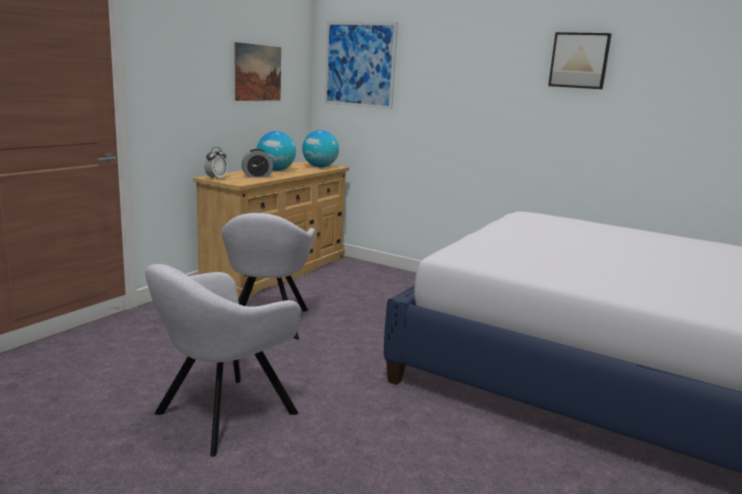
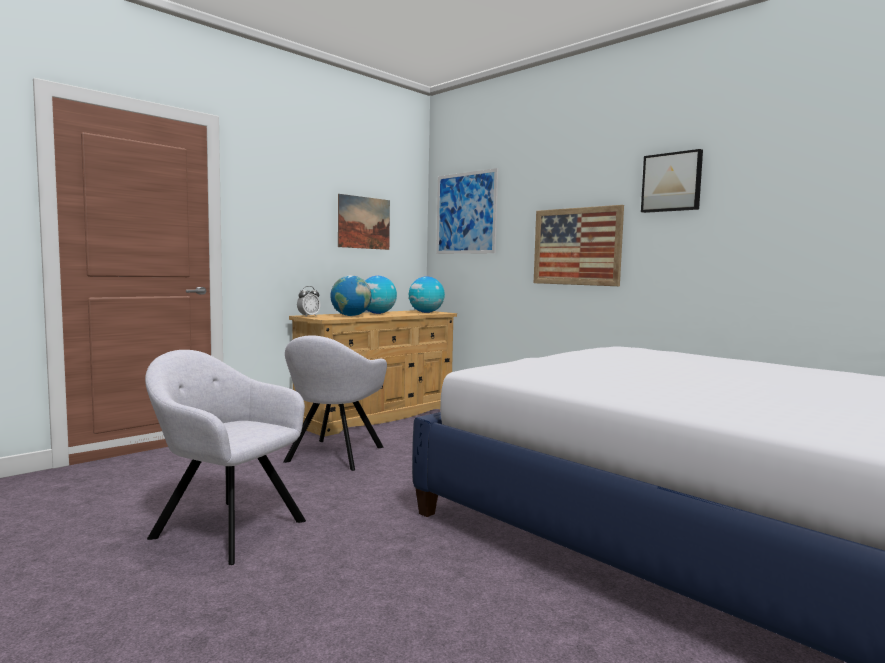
camera: 15 degrees right, 10 degrees down
(221, 415) = (224, 528): grey armchair -> grey armchair turned 60 degrees clockwise
(257, 176) = (351, 316): alarm clock -> globe
(480, 111) = (576, 246): none -> picture

